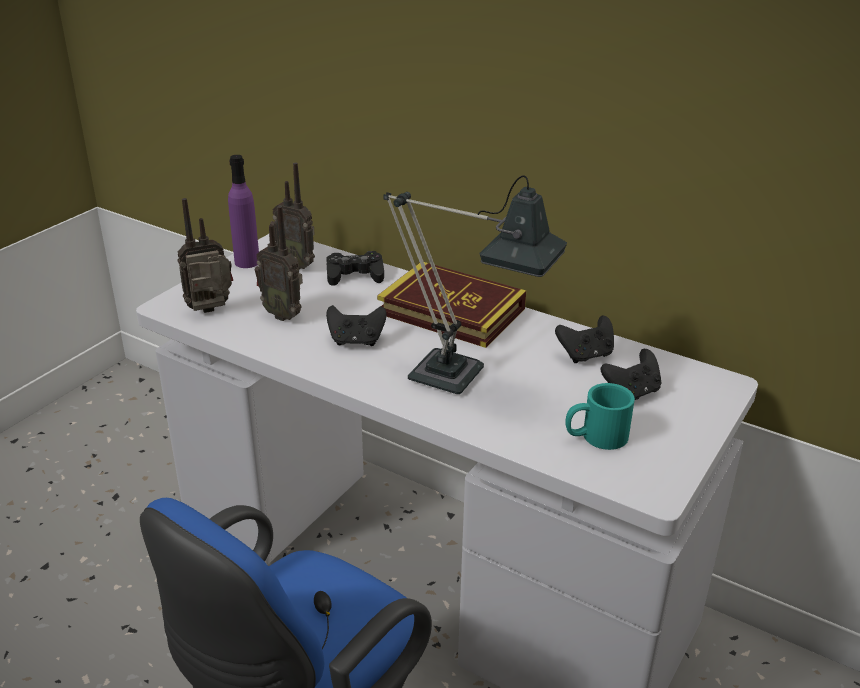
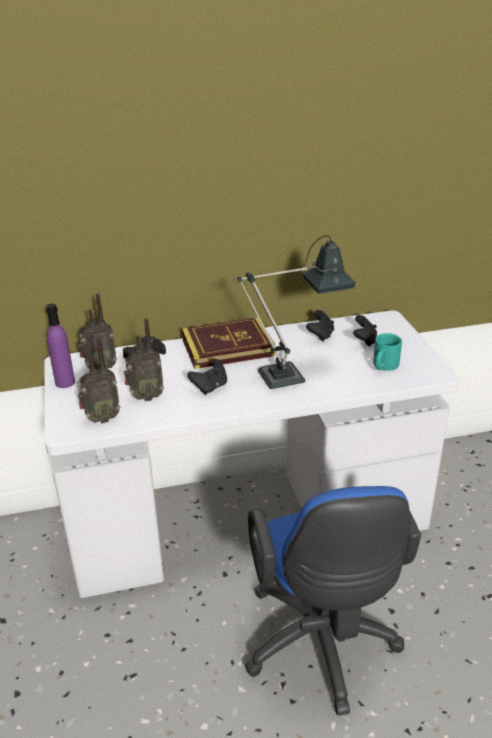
camera: 45 degrees left, 0 degrees up
(212, 312) = (101, 419): radio -> radio turned 135 degrees counterclockwise

